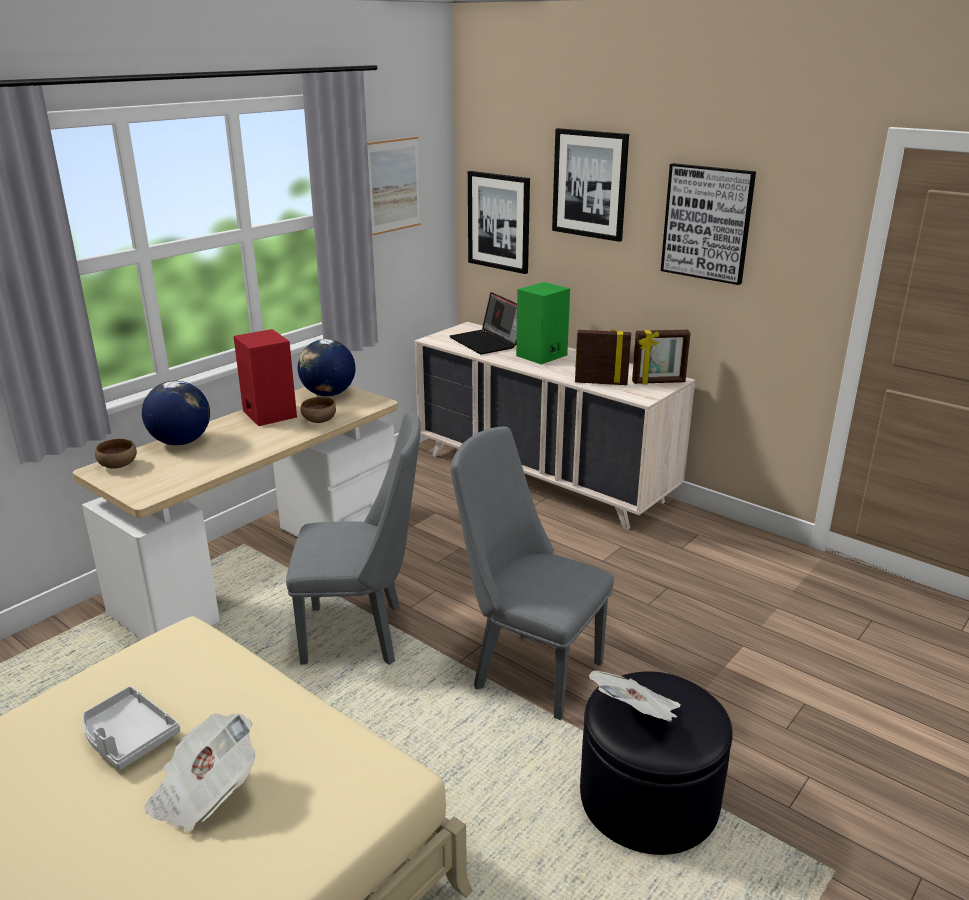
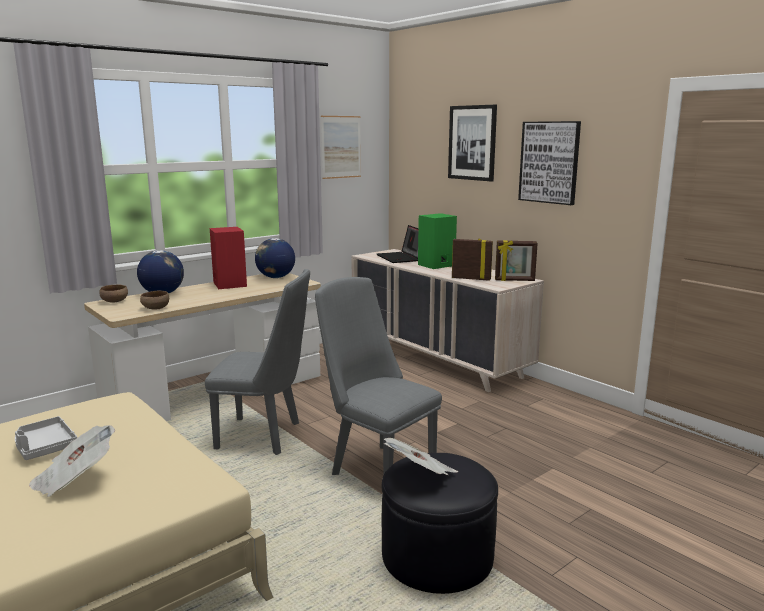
camera: 10 degrees right, 10 degrees down
(319, 421) = (260, 289): brown bowl -> brown bowl (155, 308)
(499, 221) = (415, 175): picture -> none

